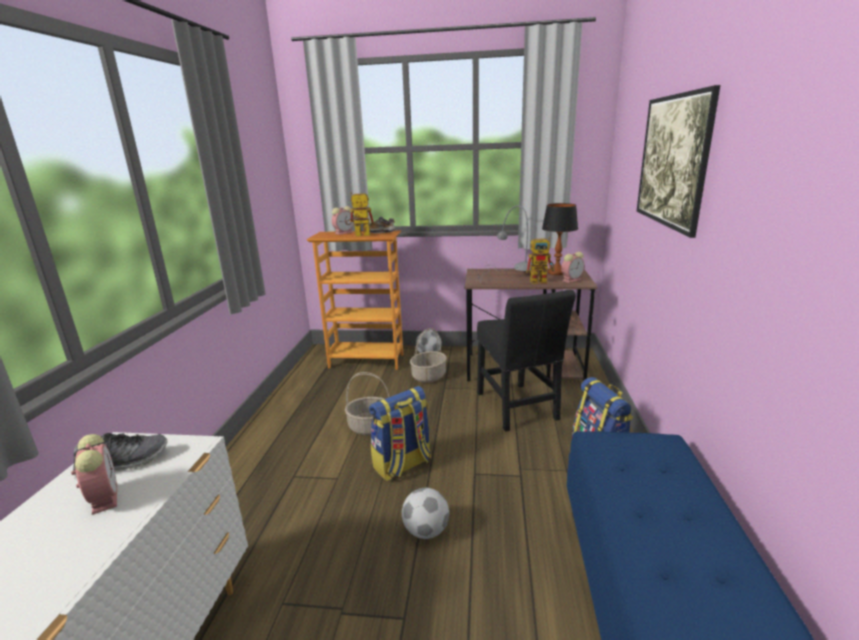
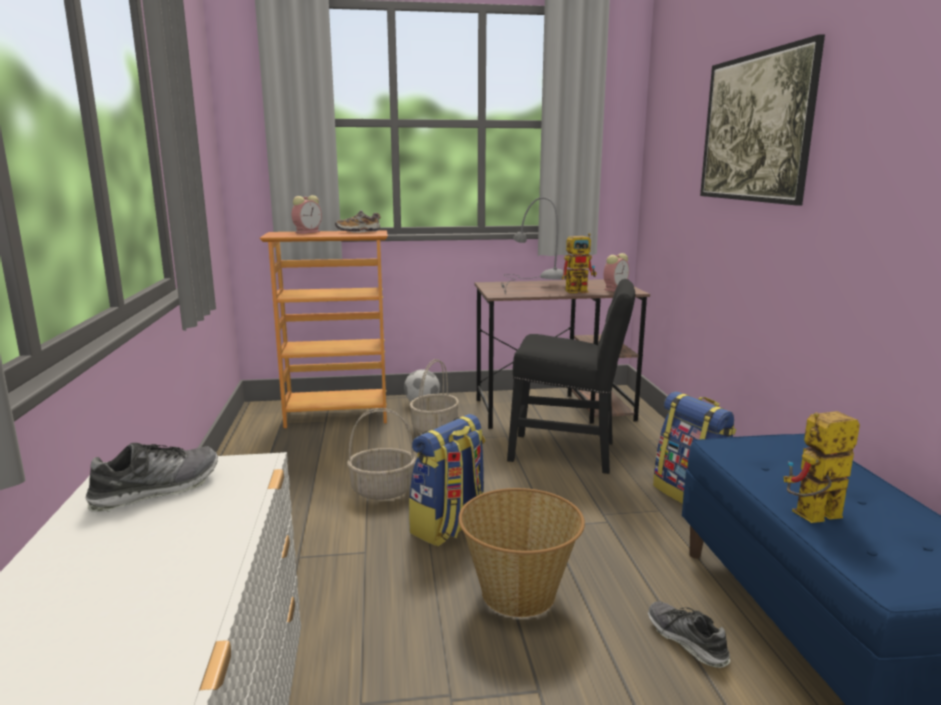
camera: 15 degrees left, 5 degrees down
(104, 497) = (162, 525): alarm clock -> none
(359, 236) = (334, 234): toy robot -> toy robot (812, 518)
(426, 531) = (519, 594): football -> basket
(517, 408) = (568, 453): black chair -> black chair turned 45 degrees counterclockwise
(533, 596) = (686, 641): none -> shoe
(557, 272) = (591, 283): table lamp -> none

